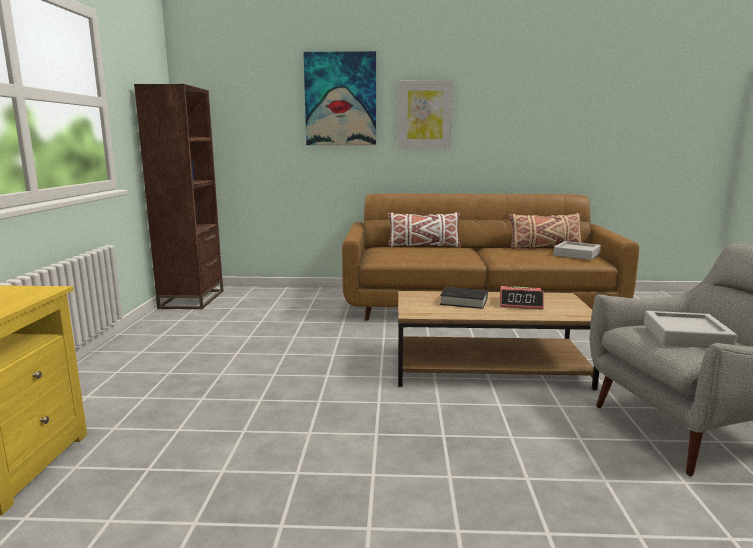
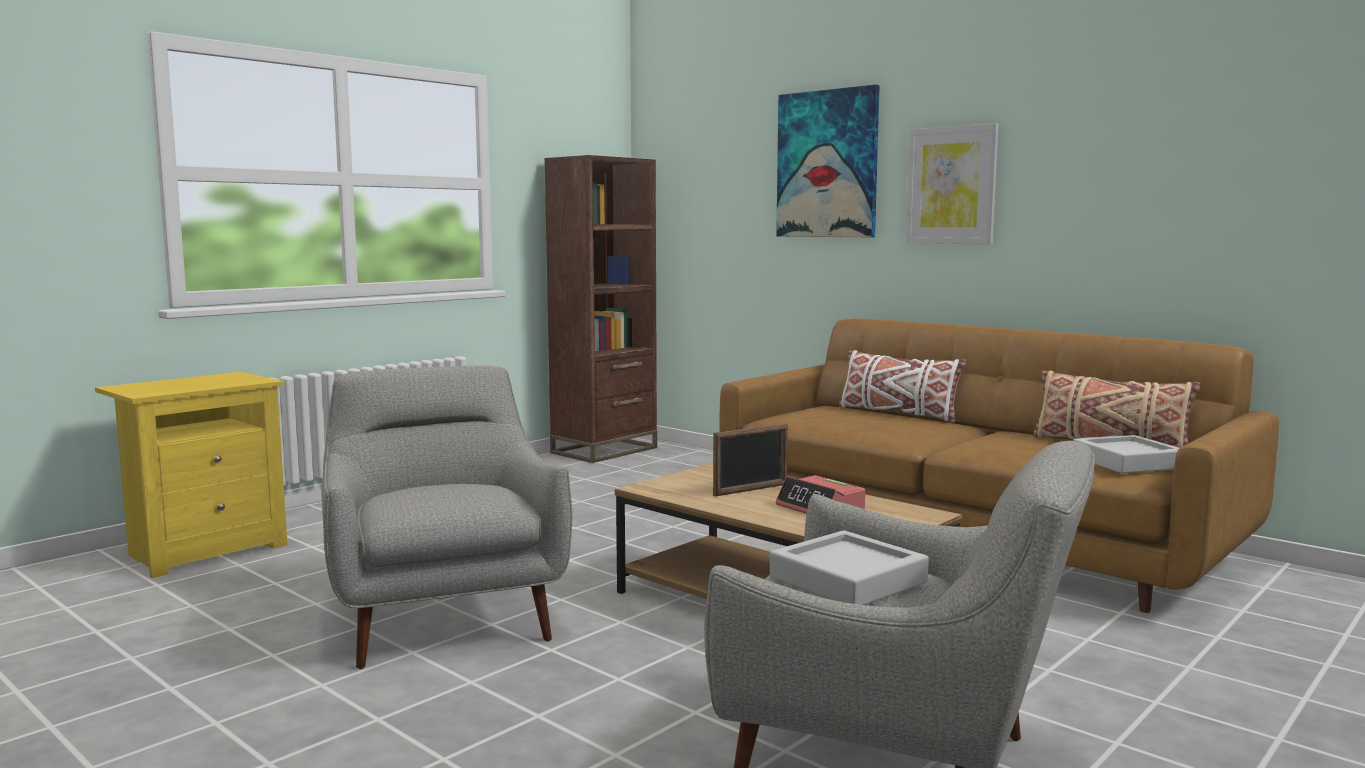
camera: 40 degrees right, 5 degrees down
(337, 442) = (443, 617): none -> grey armchair
(464, 302) = (751, 490): black book -> picture frame

